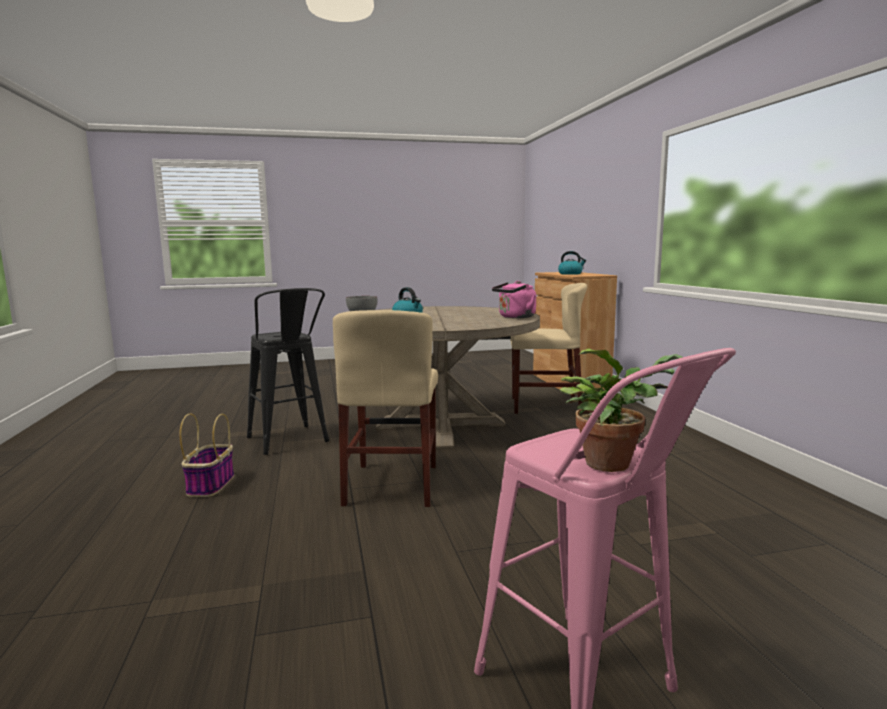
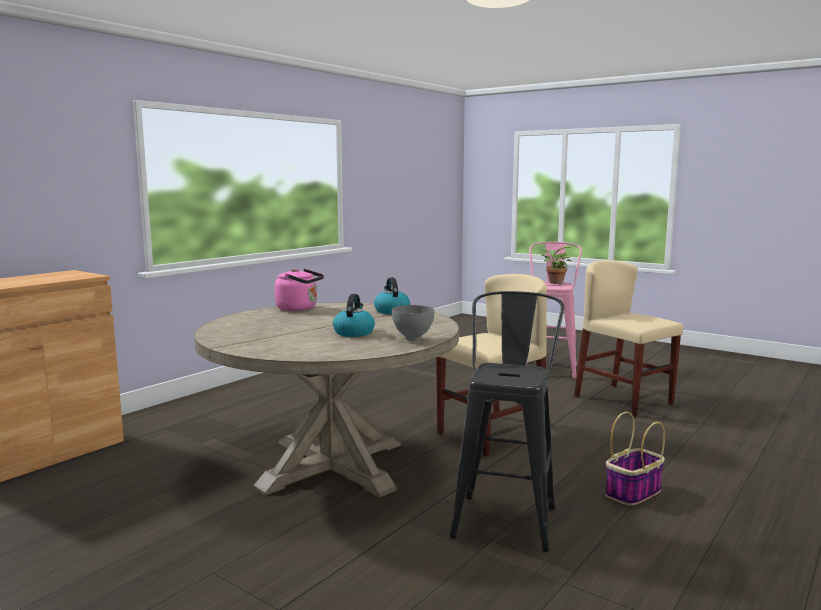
camera: 130 degrees left, 0 degrees up
(545, 406) = (192, 440): beige chair -> beige chair (623, 400)
(570, 274) = (36, 280): kettle -> kettle (391, 311)

